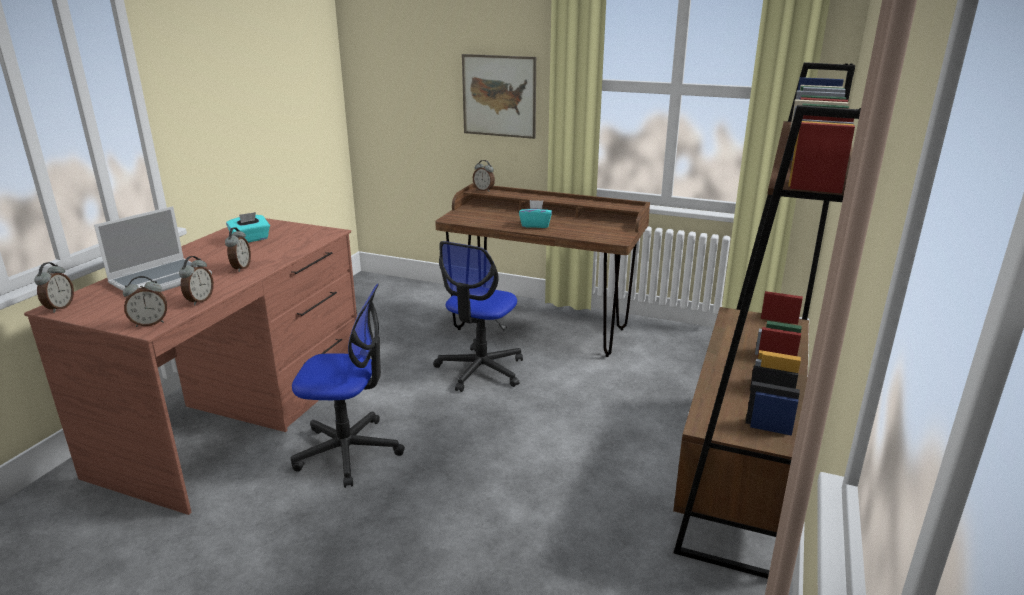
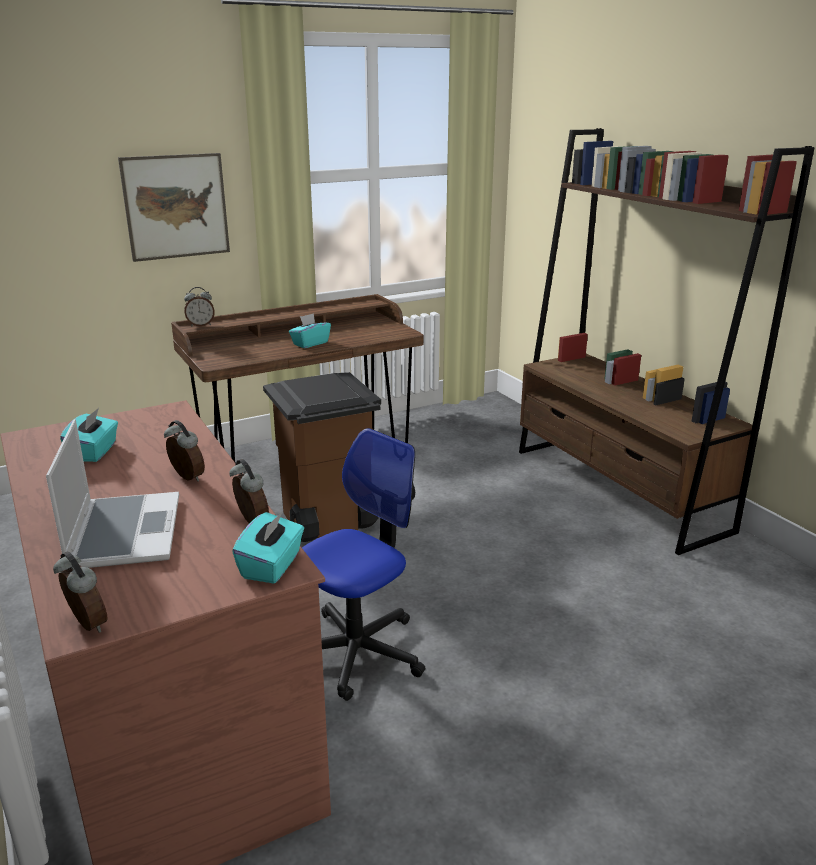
camera: 50 degrees left, 0 degrees up
(150, 323) = (272, 566): alarm clock -> turquoise tissue box
(480, 370) = (327, 522): office chair -> brown trash can

